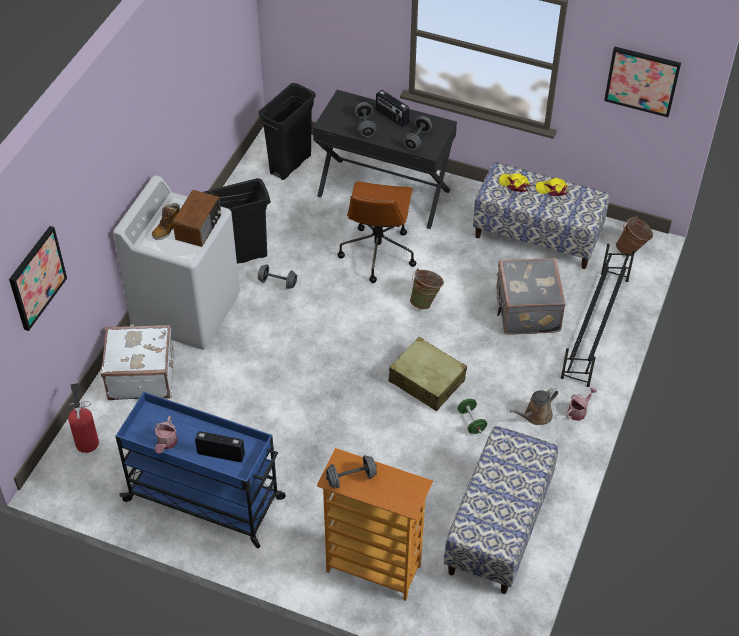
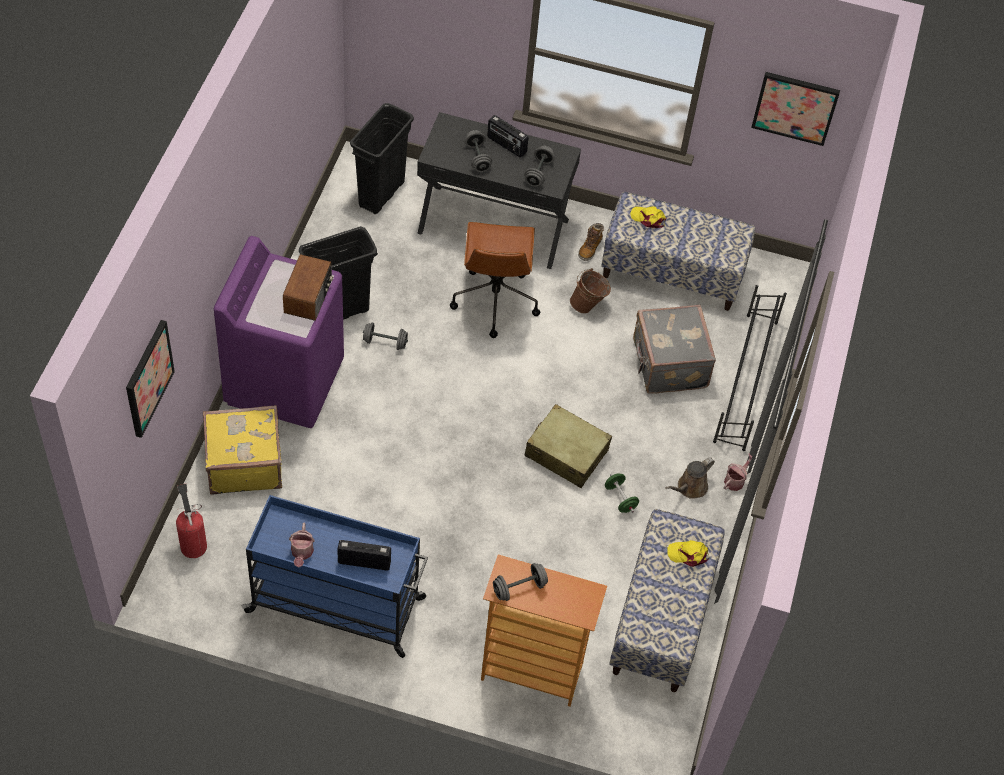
camera: 10 degrees left, 5 degrees up
(141, 376) = (243, 463): white suitcase -> yellow suitcase
(167, 229) = (272, 300): boot -> boot (590, 248)
(186, 310) = (285, 381): white washing machine -> purple washing machine
(425, 301) = (555, 357): green bucket -> none
(552, 189) = (691, 223): yellow cap -> yellow cap (688, 554)
(632, 250) = (779, 286): brown bucket -> brown bucket (588, 306)

